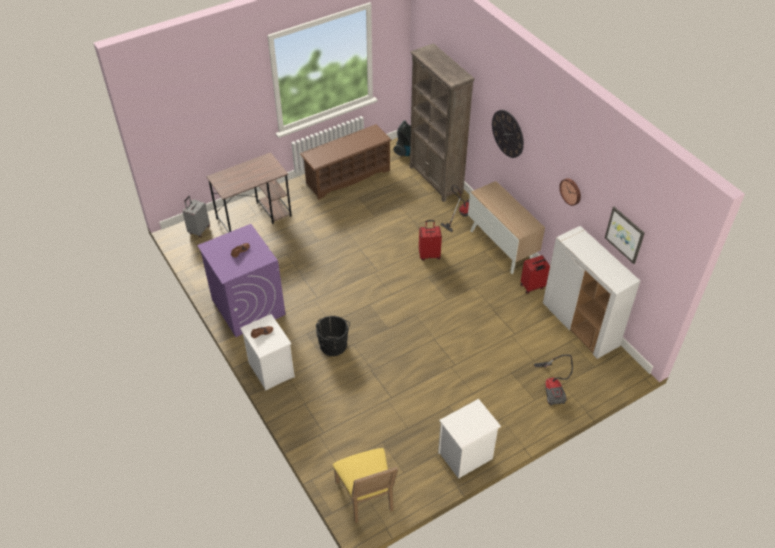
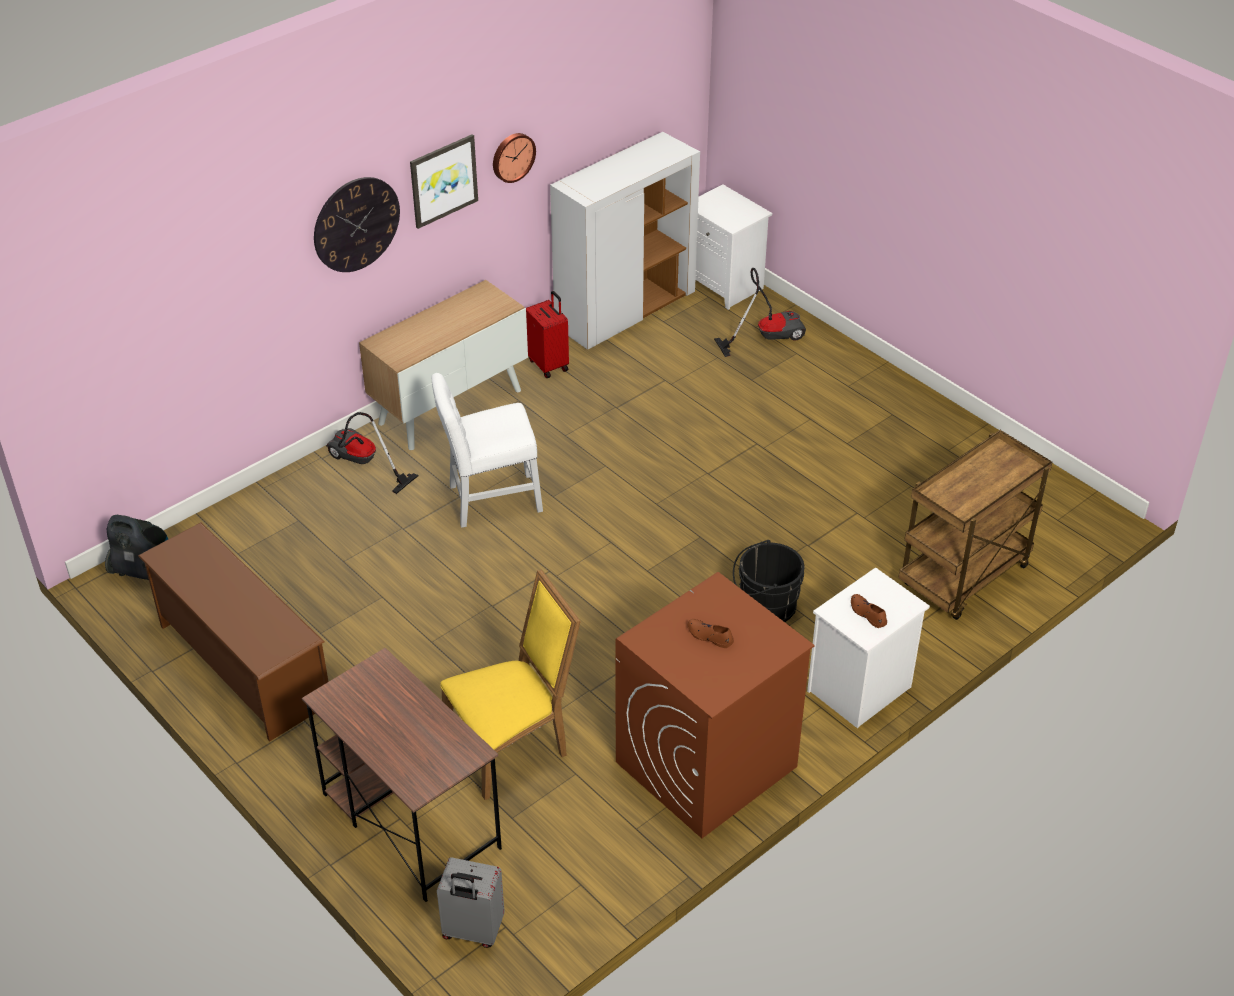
camera: 100 degrees left, 5 degrees down
(247, 306) = (706, 765): purple washing machine -> brown washing machine
(330, 433) = (963, 578): none -> brown cart
(367, 498) = (1063, 516): yellow chair -> yellow chair (513, 745)
(429, 255) = (490, 500): red suitcase -> white chair
(436, 180) = (251, 512): brown bookcase -> none
(465, 456) = (935, 418): white nightstand -> white nightstand (725, 285)
(625, 234) = (617, 102): picture -> picture (443, 180)

